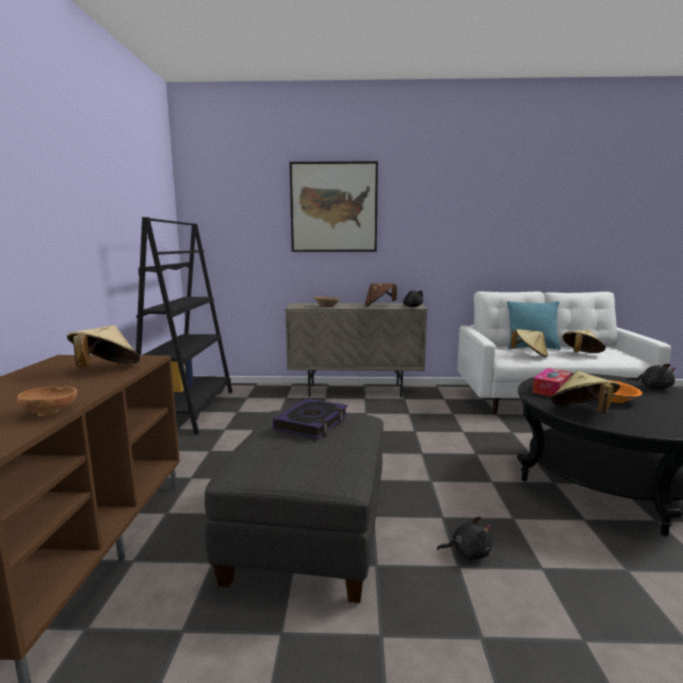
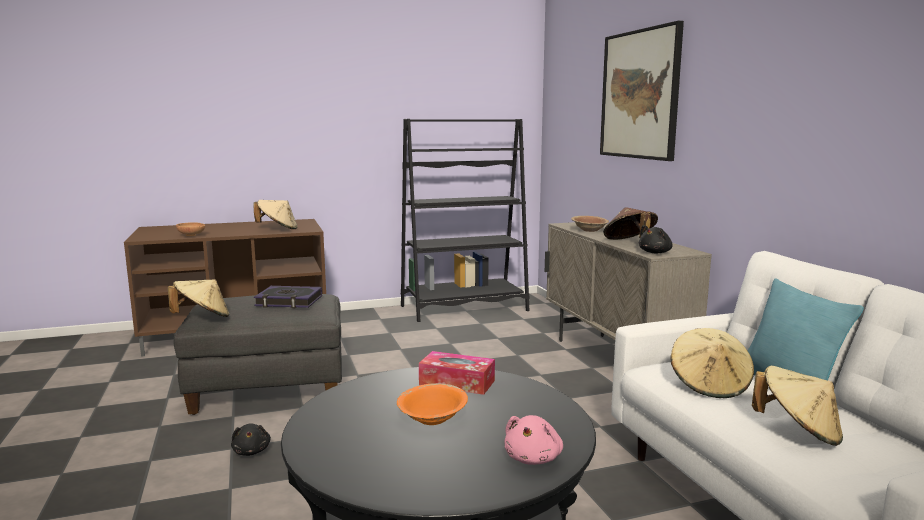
camera: 70 degrees right, 0 degrees up
(582, 412) = (362, 395): beige hat -> beige hat (202, 318)
(653, 387) = (533, 458): black plush toy -> pink plush toy

